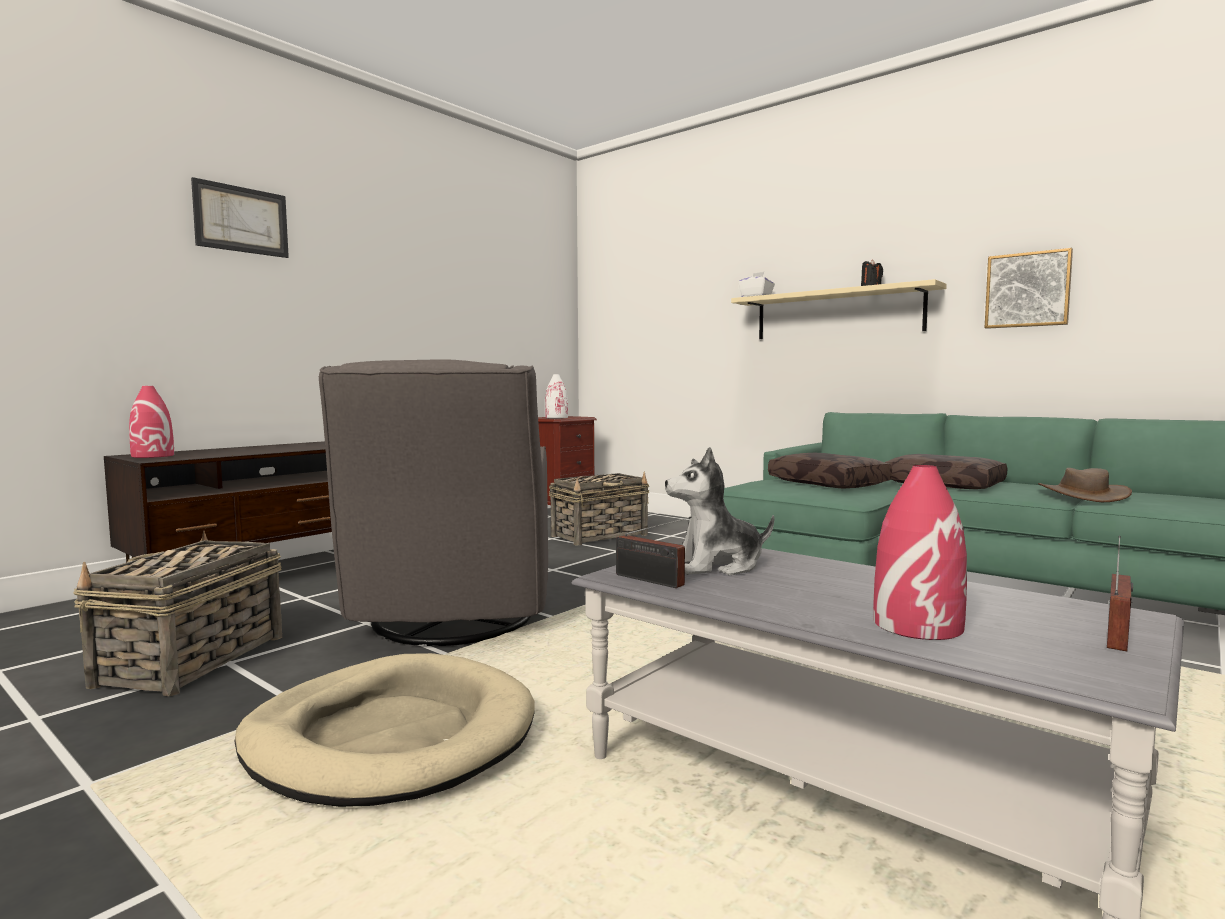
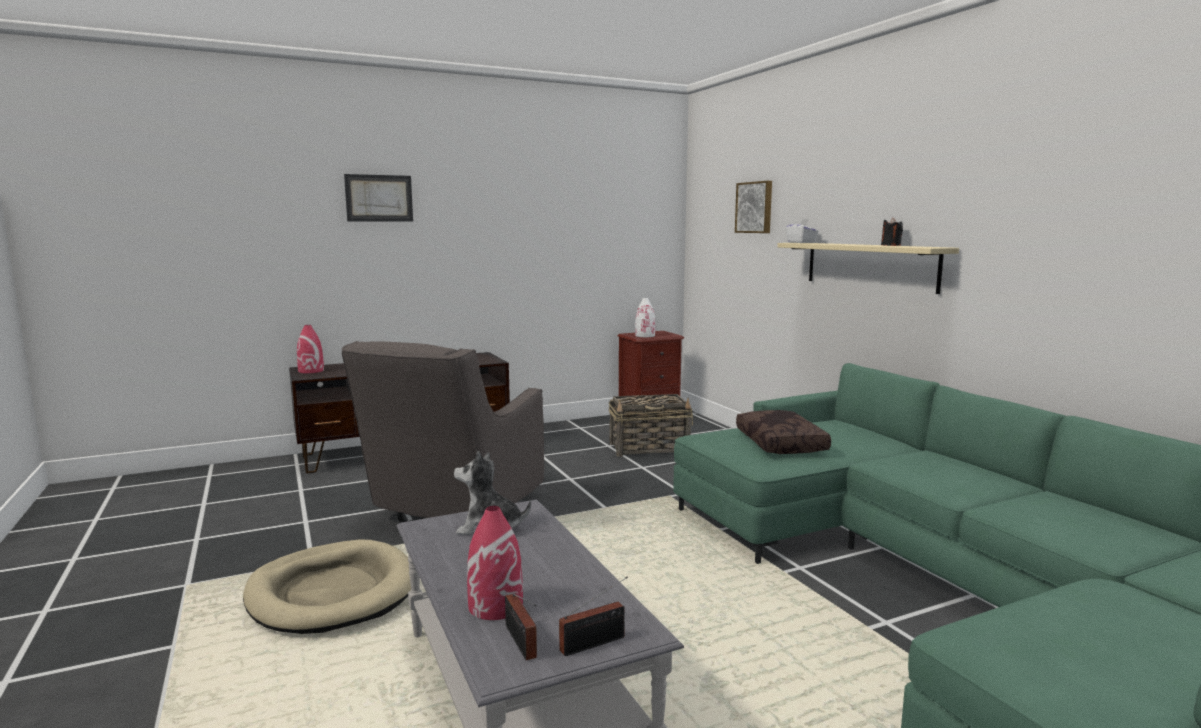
camera: 25 degrees right, 5 degrees up
(191, 661) = (289, 516): basket -> none
(652, 581) = (429, 535): radio -> radio (521, 643)
(945, 484) = (895, 459): brown pillow -> none
(1028, 290) = (1029, 264): picture -> picture (755, 207)
(1082, 495) = (998, 496): brown hat -> none

